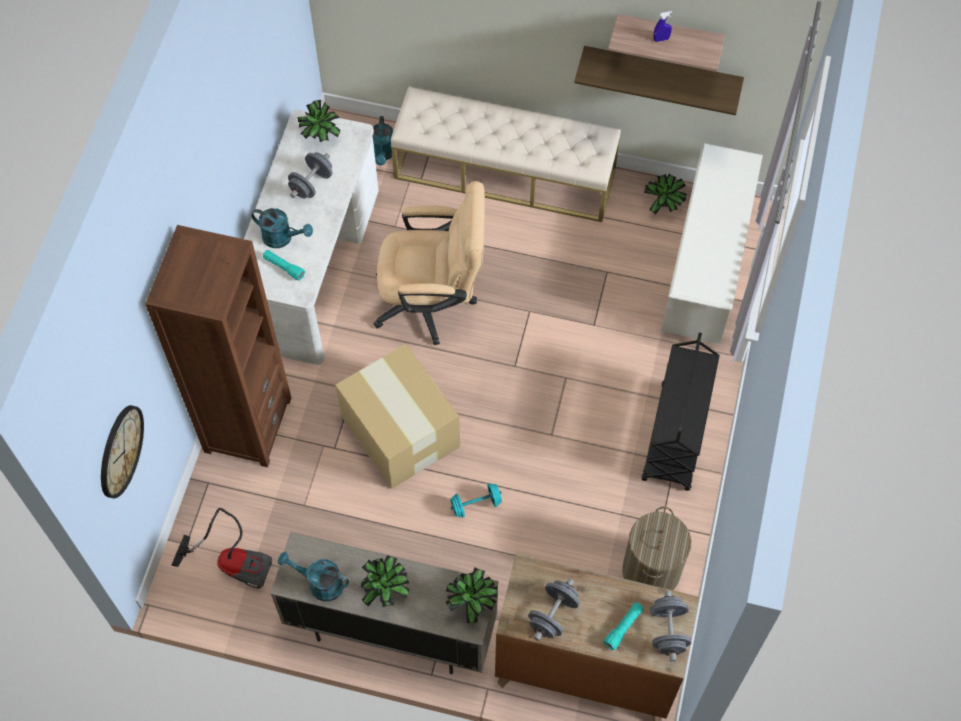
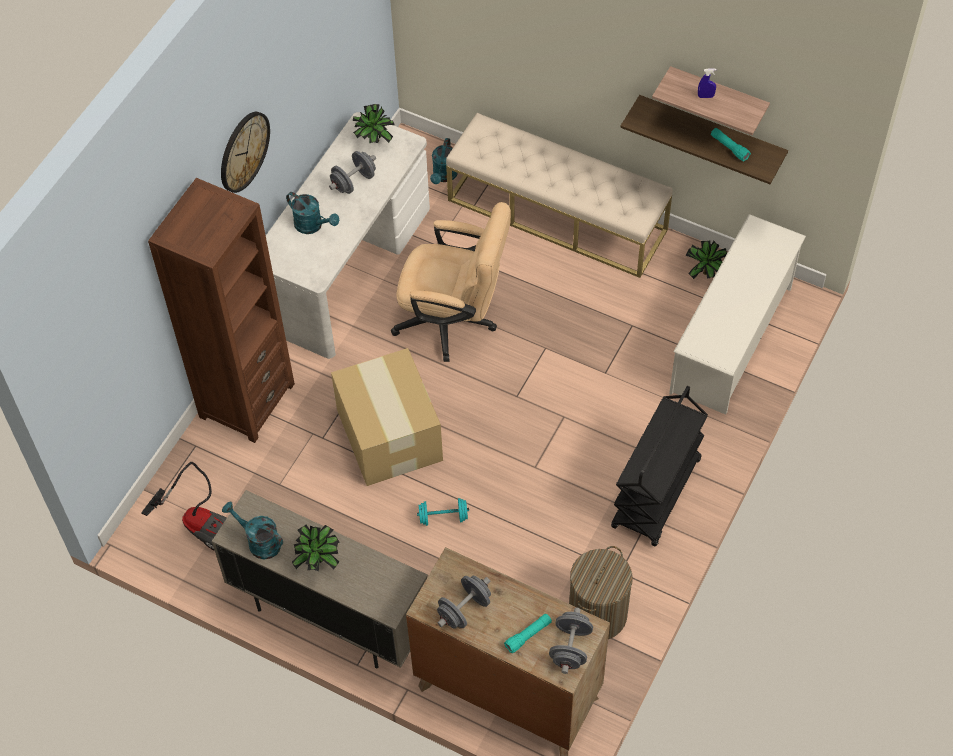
camera: 15 degrees right, 5 degrees down
(120, 451) = (100, 375): wall clock -> wall clock (243, 151)
(284, 267) = (306, 252): turquoise flashlight -> turquoise flashlight (729, 148)
(472, 604) = (397, 590): potted plant -> none

